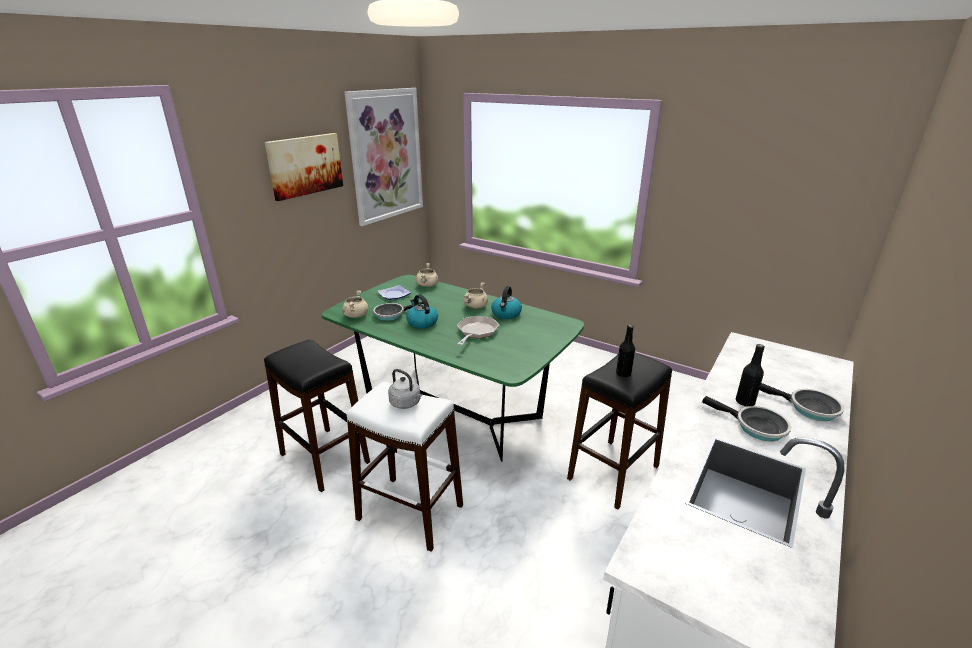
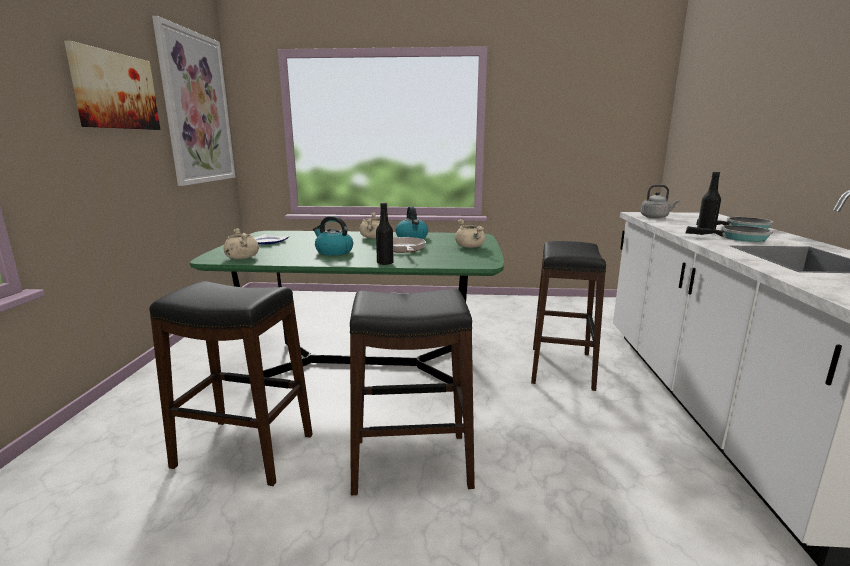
camera: 30 degrees left, 10 degrees down
(392, 314) = (288, 252): frying pan -> none
(406, 403) = (415, 298): grey kettle -> grey kettle (655, 217)
(409, 512) = (410, 463): white stool -> black stool
(427, 285) = (297, 233): beige cooking pot -> beige cooking pot (470, 247)
(623, 374) = (573, 250): black bottle -> black bottle (385, 263)

